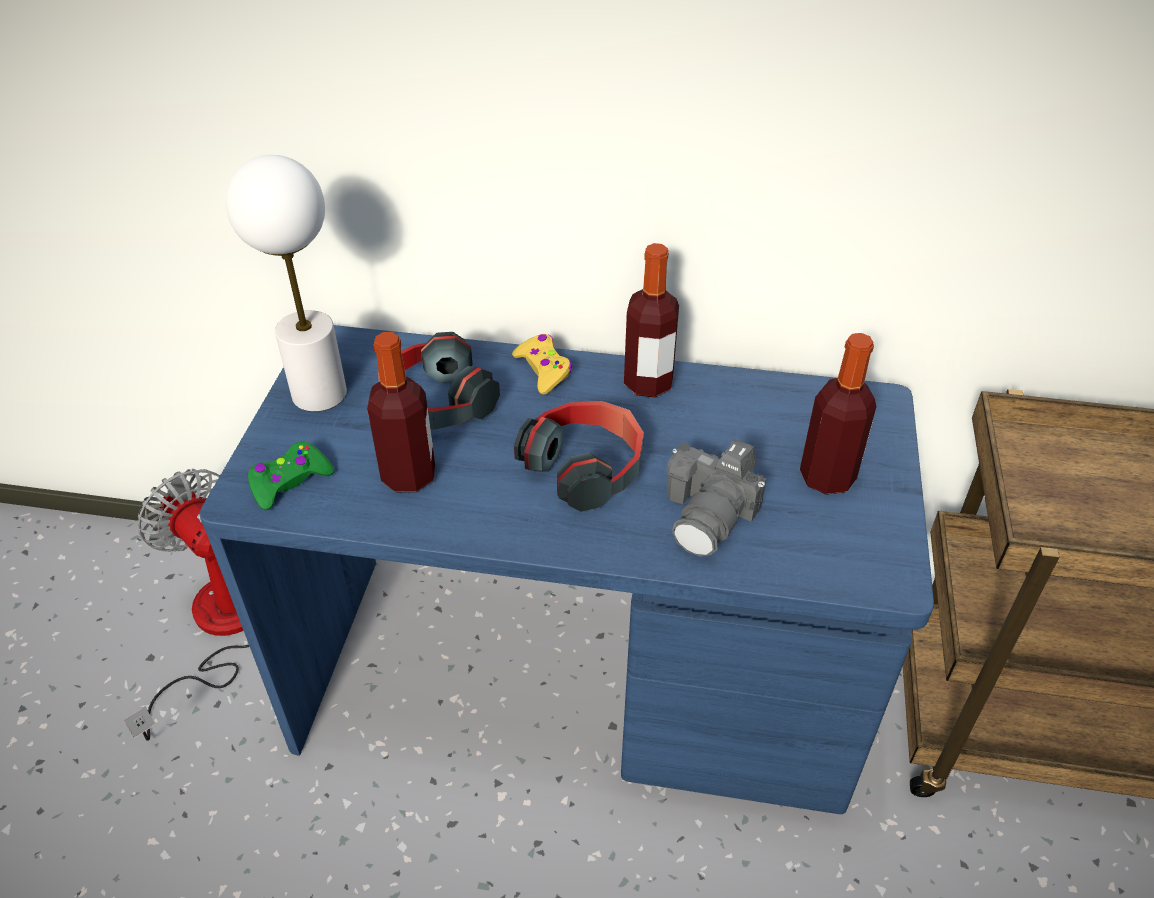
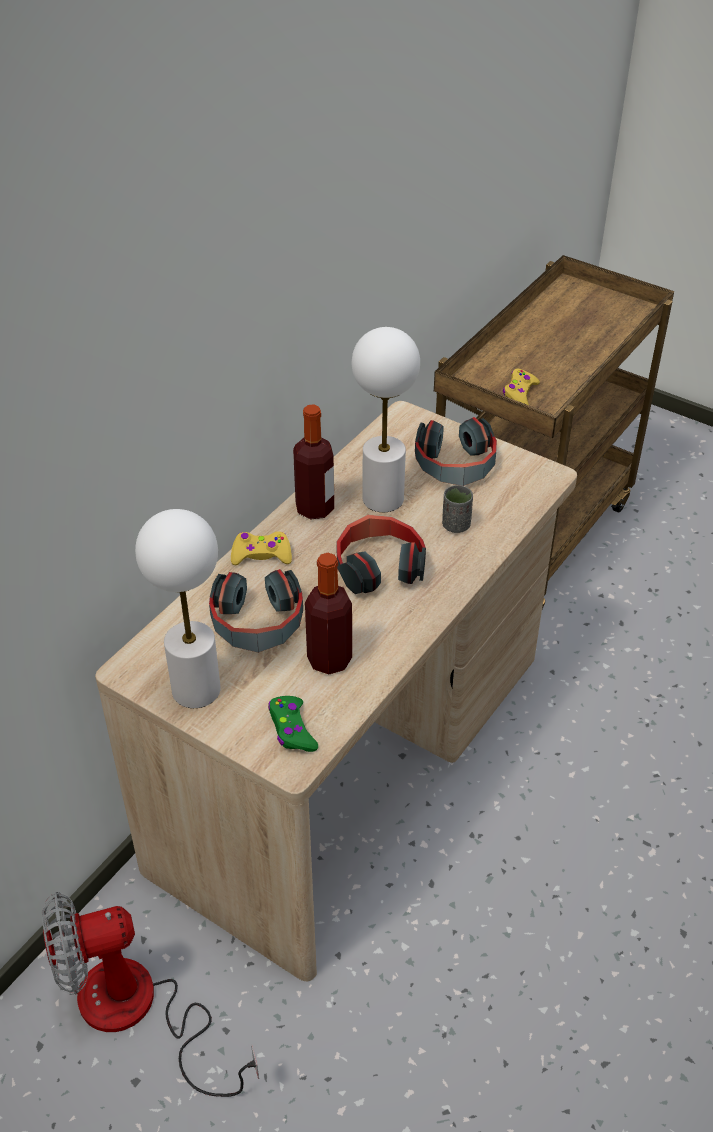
camera: 65 degrees left, 0 degrees up
(577, 684) = (355, 763): blue desk -> beige desk
(709, 432) = (383, 498): none -> white table lamp
(710, 513) = (456, 525): camera -> grey cup
(827, 477) = (455, 465): bottle -> headphones
(1051, 500) = (519, 394): none -> yellow game controller

